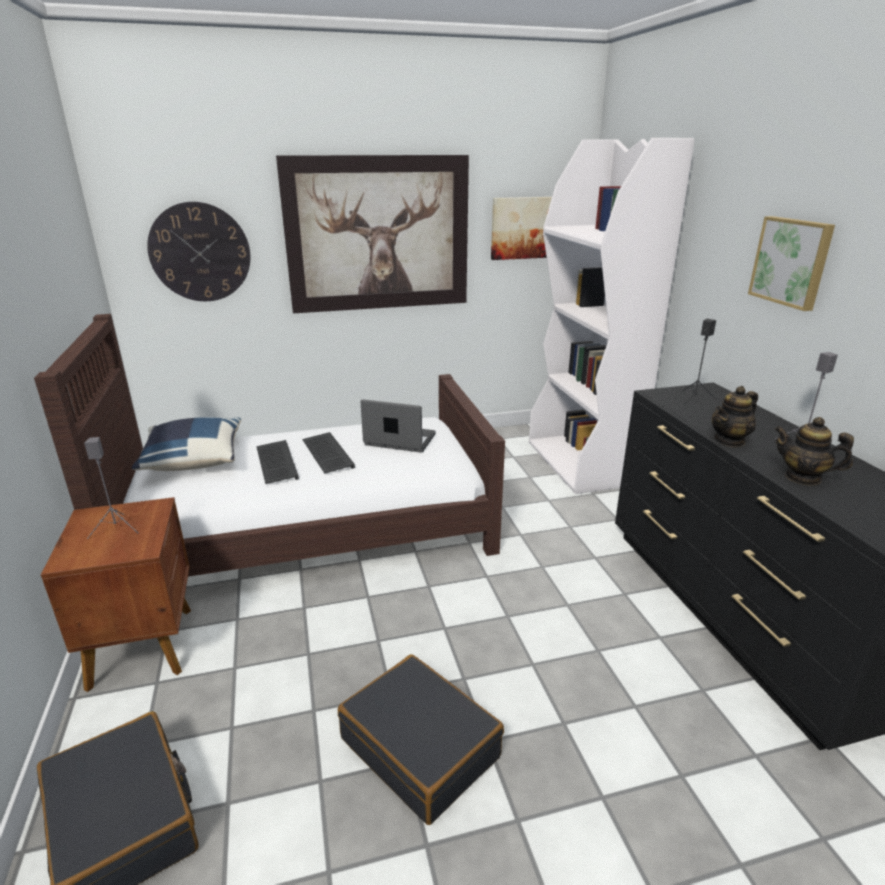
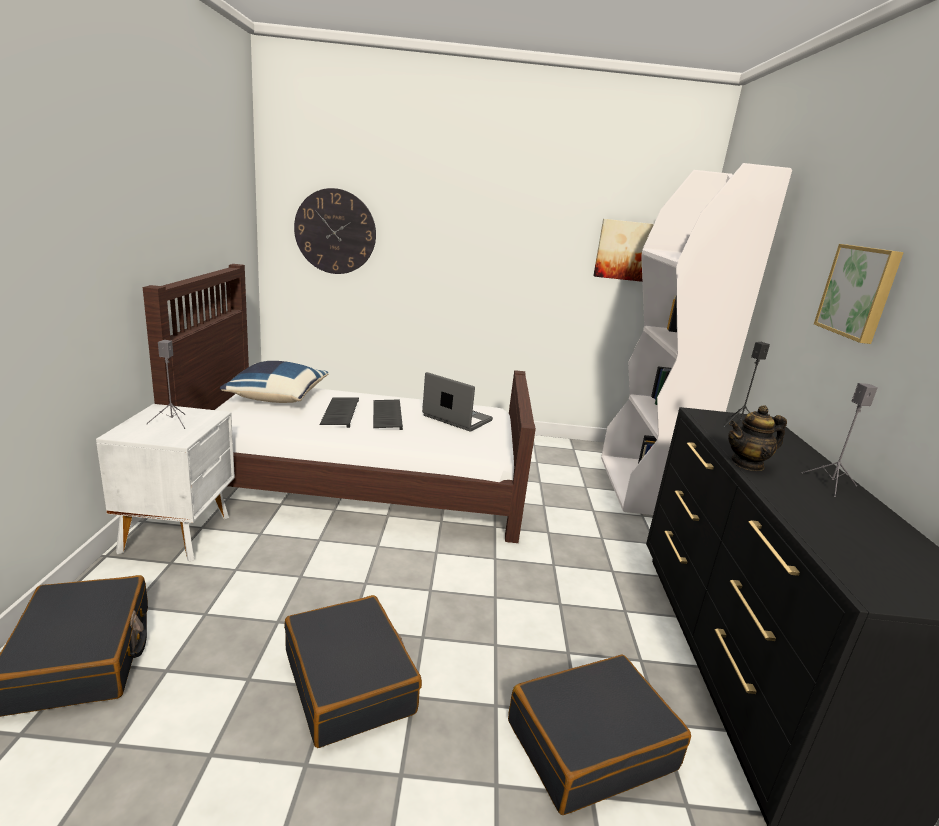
camera: 15 degrees right, 5 degrees down
(144, 645) = (178, 533): brown nightstand -> white nightstand
(378, 234) = (489, 238): picture -> none
(658, 730) = (590, 744): none -> black suitcase
(803, 477) = (805, 510): teapot -> none

